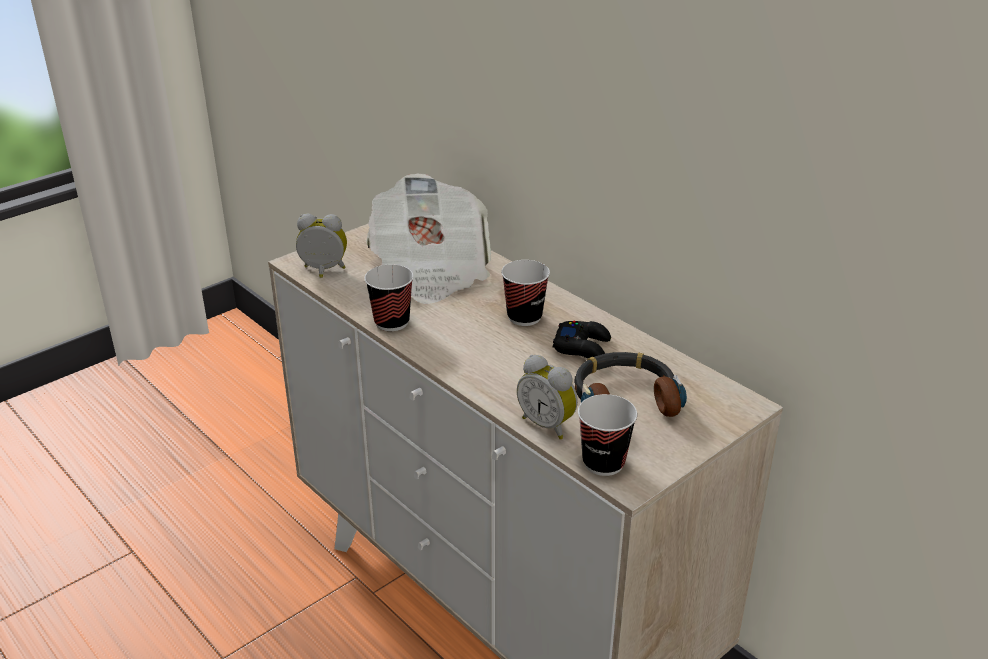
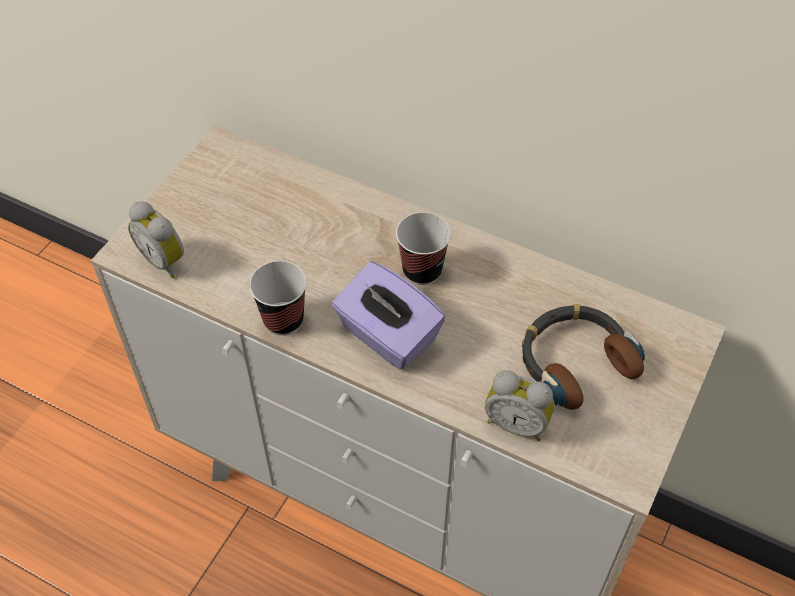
camera: 20 degrees left, 20 degrees up
(323, 271) = (165, 260): alarm clock -> alarm clock turned 120 degrees counterclockwise
(431, 269) = (287, 223): newspaper -> none
(470, 348) = (387, 336): none -> purple tissue box
(582, 347) = (501, 298): black game controller -> none
(603, 462) = (593, 459): cup -> none

